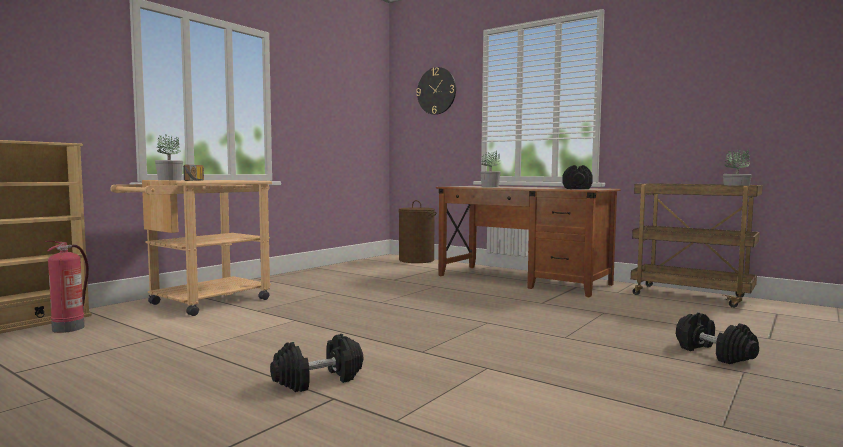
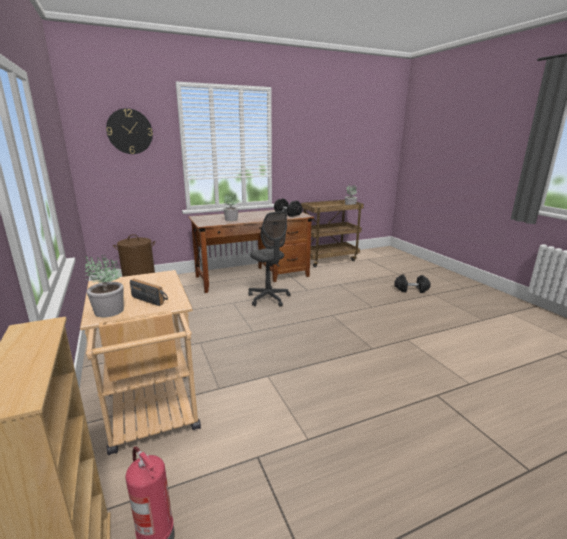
camera: 60 degrees left, 15 degrees up
(318, 380) = (407, 394): black dumbbell -> none
(475, 294) = (268, 298): none -> grey office chair

